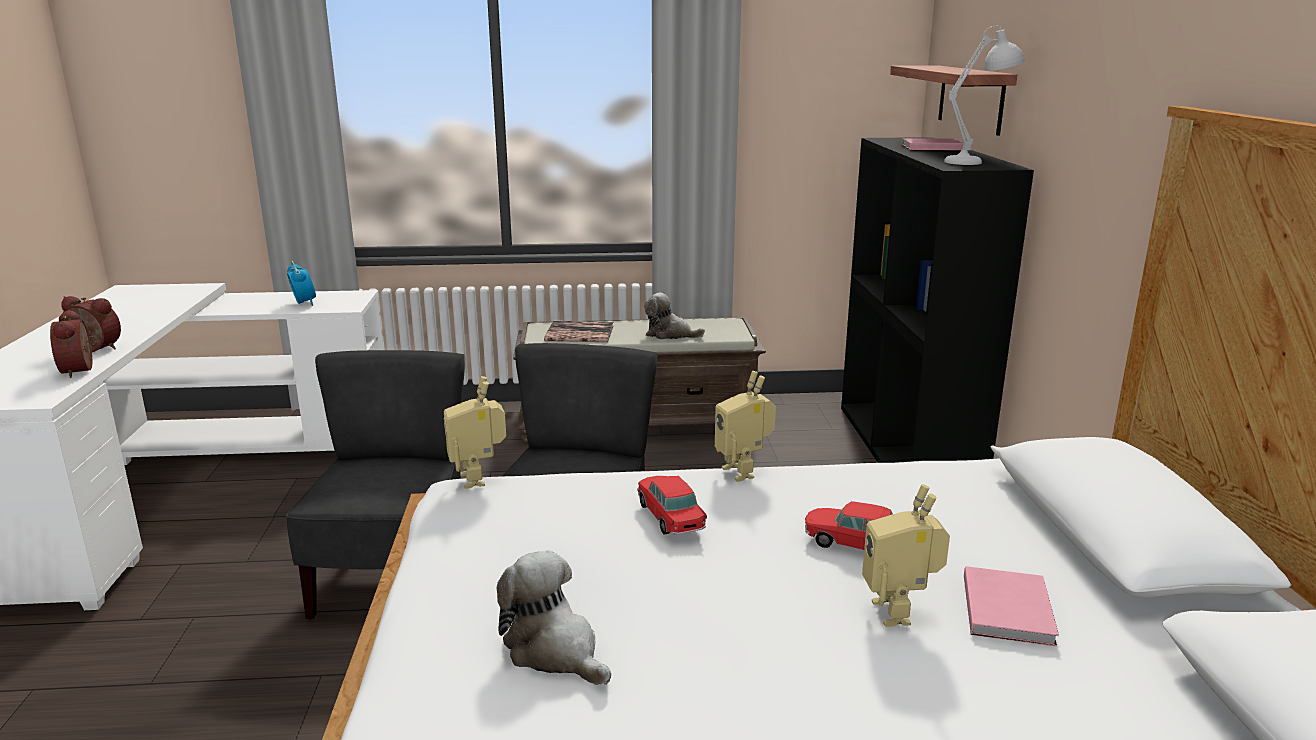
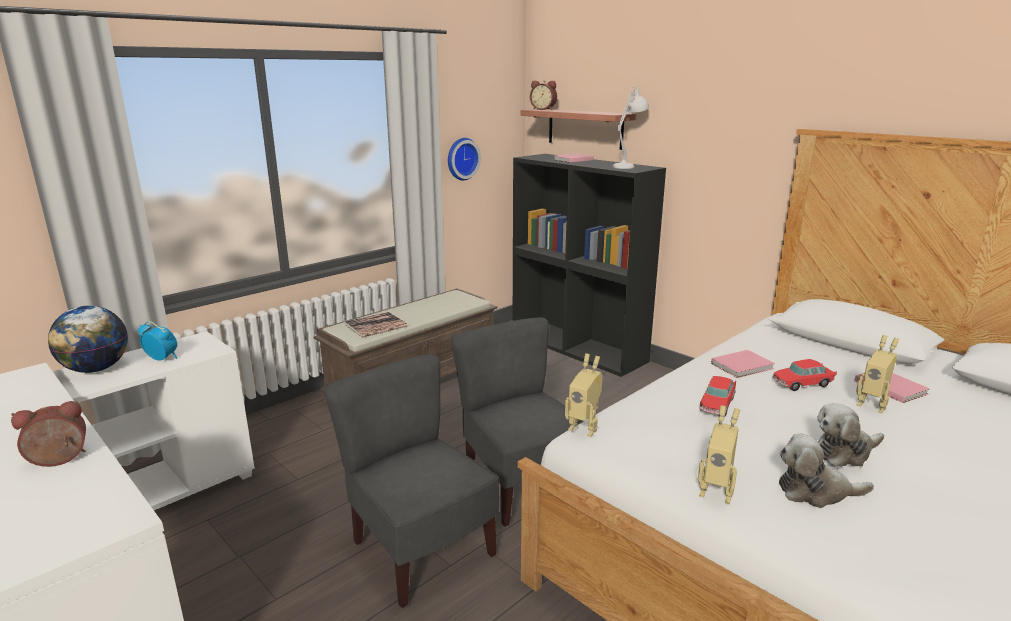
camera: 40 degrees left, 0 degrees up
(81, 370) = (99, 481): alarm clock -> alarm clock (543, 109)
(252, 299) = (96, 369): none -> globe
(669, 334) = (435, 310): plush toy -> plush toy (844, 452)
(670, 516) = (717, 404): toy car -> toy car turned 90 degrees counterclockwise
(743, 471) = (689, 369): toy robot -> toy robot (716, 492)
(790, 133) = (461, 158): none -> wall clock
(830, 495) = (743, 366): none -> pink book

